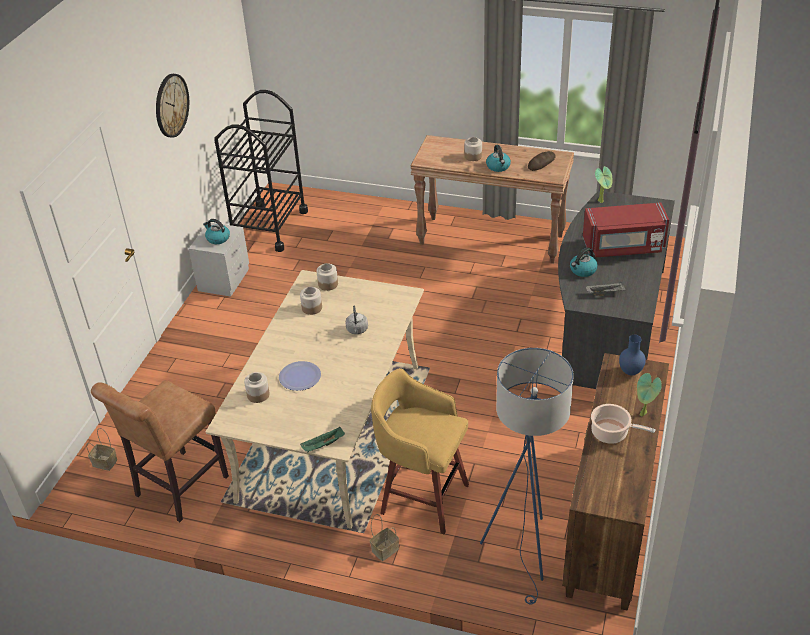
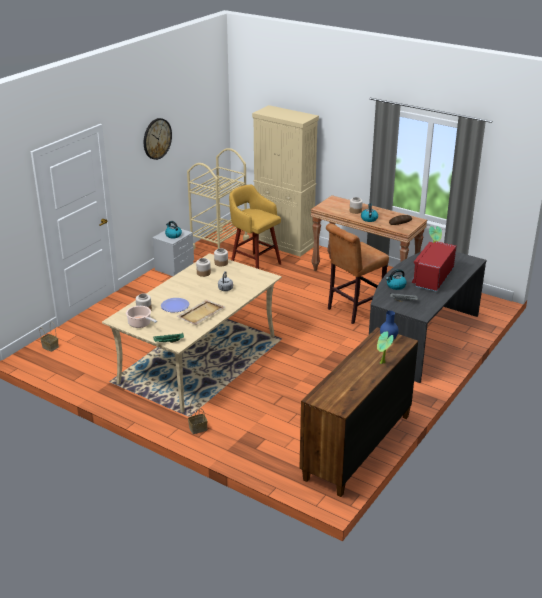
camera: 15 degrees right, 10 degrees down
(178, 489) = (86, 369): brown stool -> brown stool (353, 310)
(269, 227) = (219, 244): black cart -> beige cart
(344, 383) = (200, 314): none -> beige tray
(360, 208) = (284, 244): none -> beige cabinet
(422, 497) = (237, 406): yellow stool -> yellow stool (254, 264)
(525, 551) = (289, 450): blue floor lamp -> none
(612, 433) = (354, 368): cooking pot -> cooking pot (140, 324)
(623, 246) = (432, 278): red microwave -> red microwave turned 105 degrees clockwise

